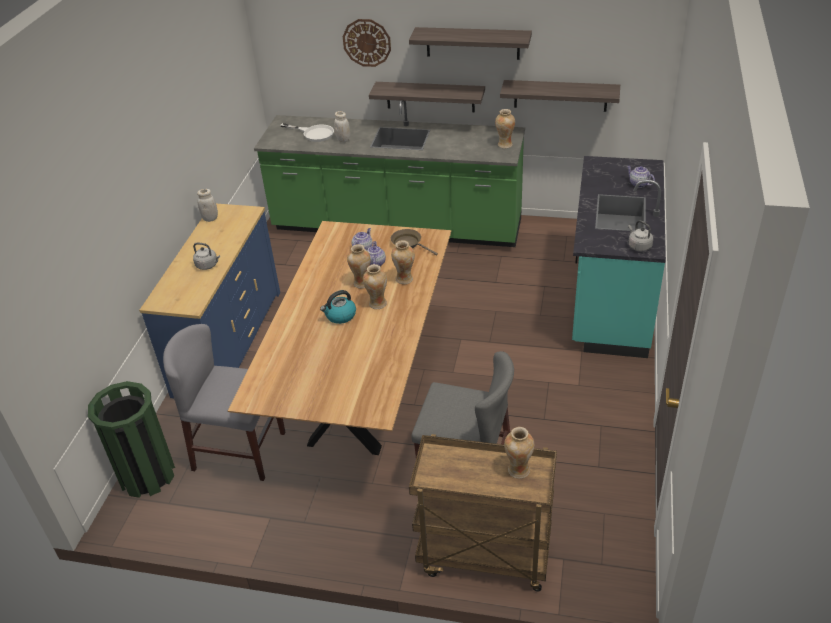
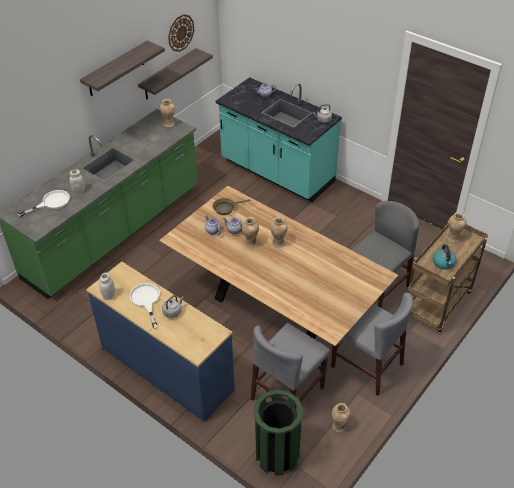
camera: 65 degrees left, 5 degrees up
(215, 243) = (146, 300): none -> white frying pan
(321, 511) = (367, 365): none -> grey chair
(340, 316) = (277, 264): kettle -> kettle (444, 263)
(367, 42) = (49, 111): wall clock -> wall clock (180, 33)
(404, 279) = (262, 223): vase -> vase (339, 426)
(430, 96) = (97, 125): shelf -> none

